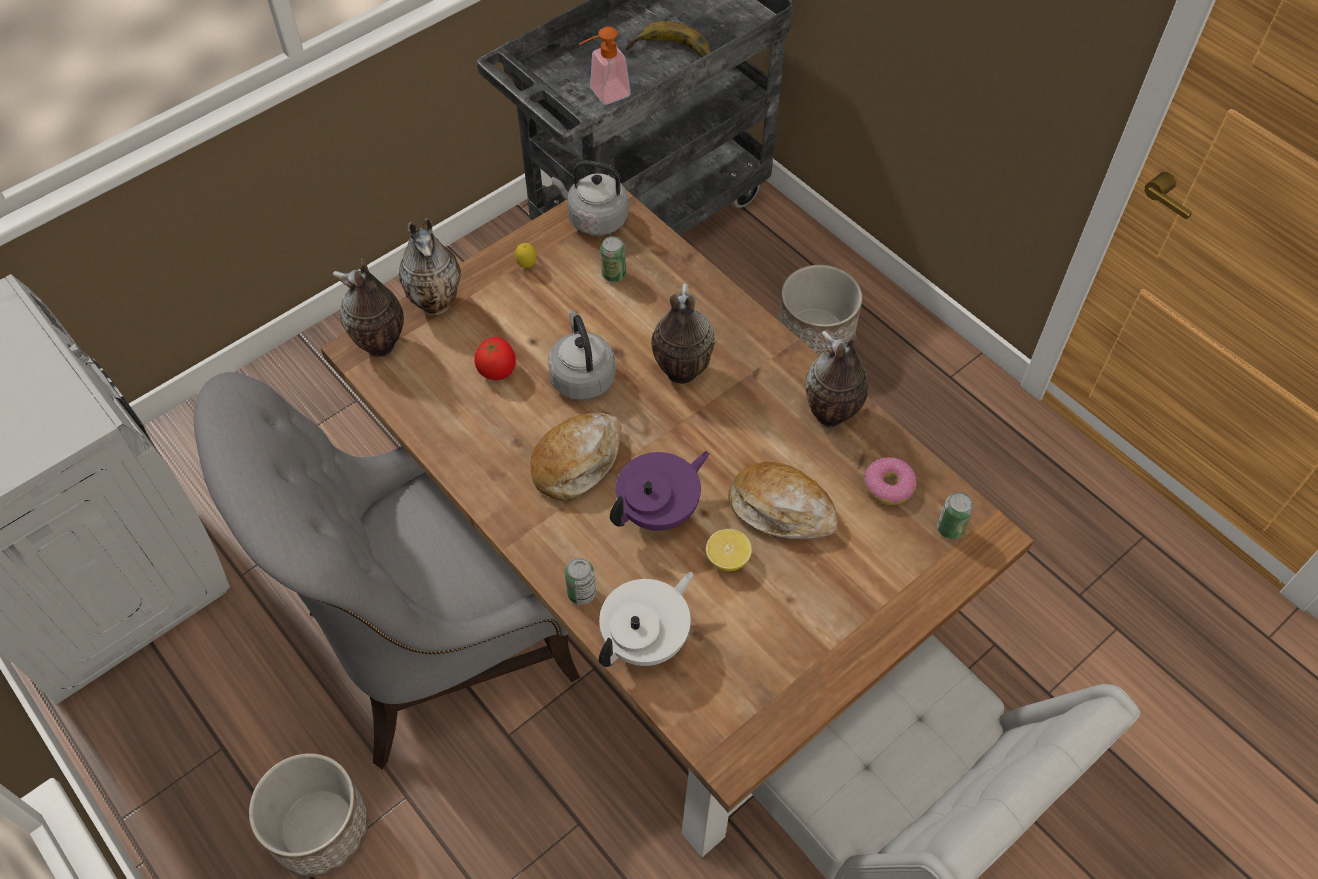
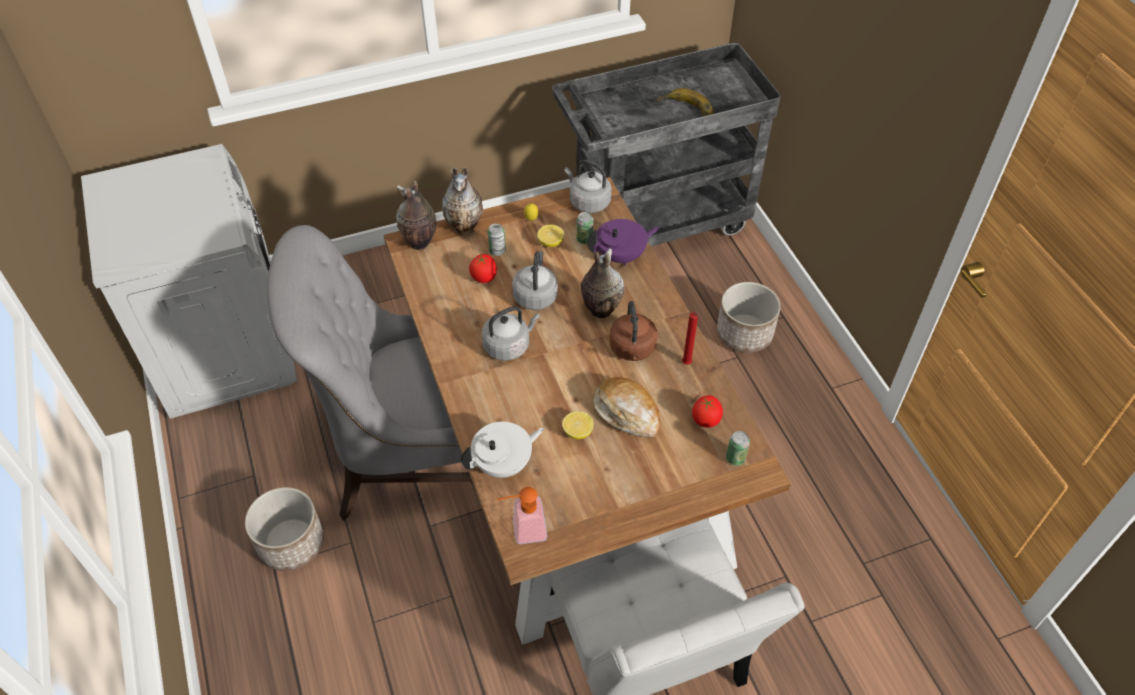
camera: 20 degrees right, 5 degrees down
(569, 293) = (550, 243): none -> lemon
(577, 461) = (509, 345): bread -> grey kettle
(581, 593) = (475, 424): can -> can (497, 251)
(603, 95) = (629, 127): soap dispenser -> soap dispenser (523, 531)
(660, 510) = (547, 390): purple teapot -> purple teapot (621, 256)
(749, 416) = (632, 349): none -> brown kettle
(830, 415) = (687, 364): vase -> red candle
(888, 486) = (705, 420): donut -> tomato

